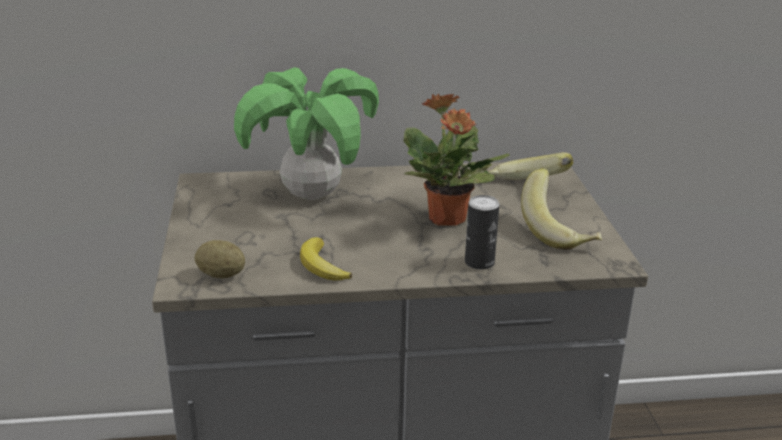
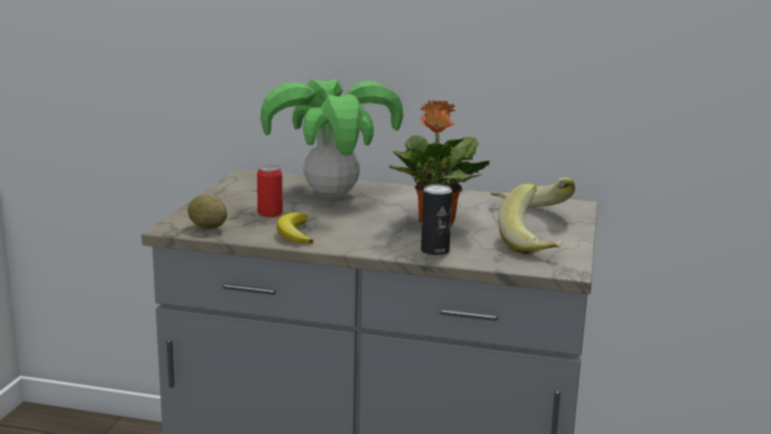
camera: 20 degrees right, 10 degrees down
(271, 238) = (270, 213): none -> can

